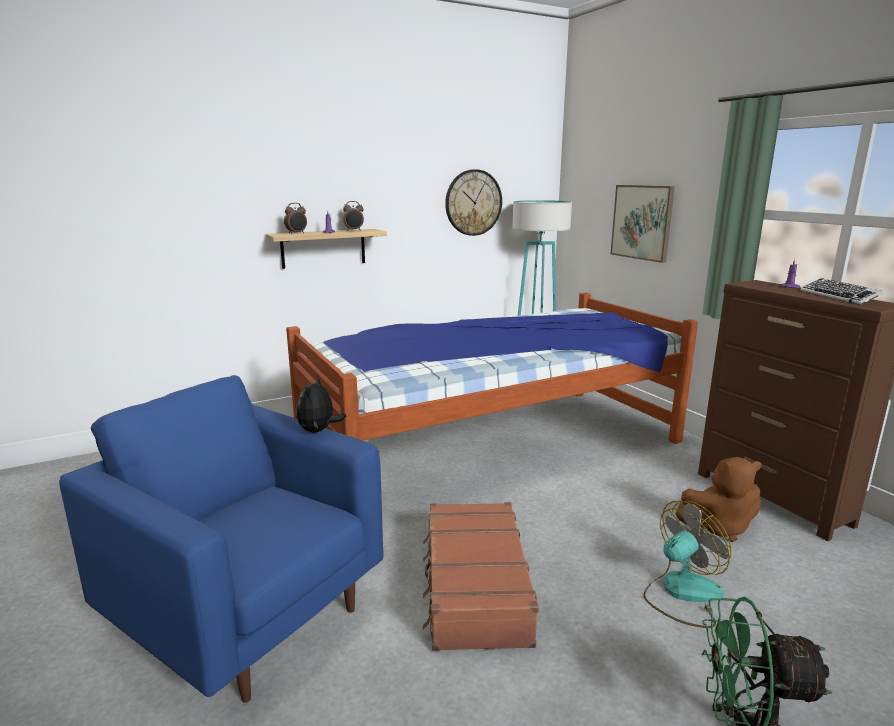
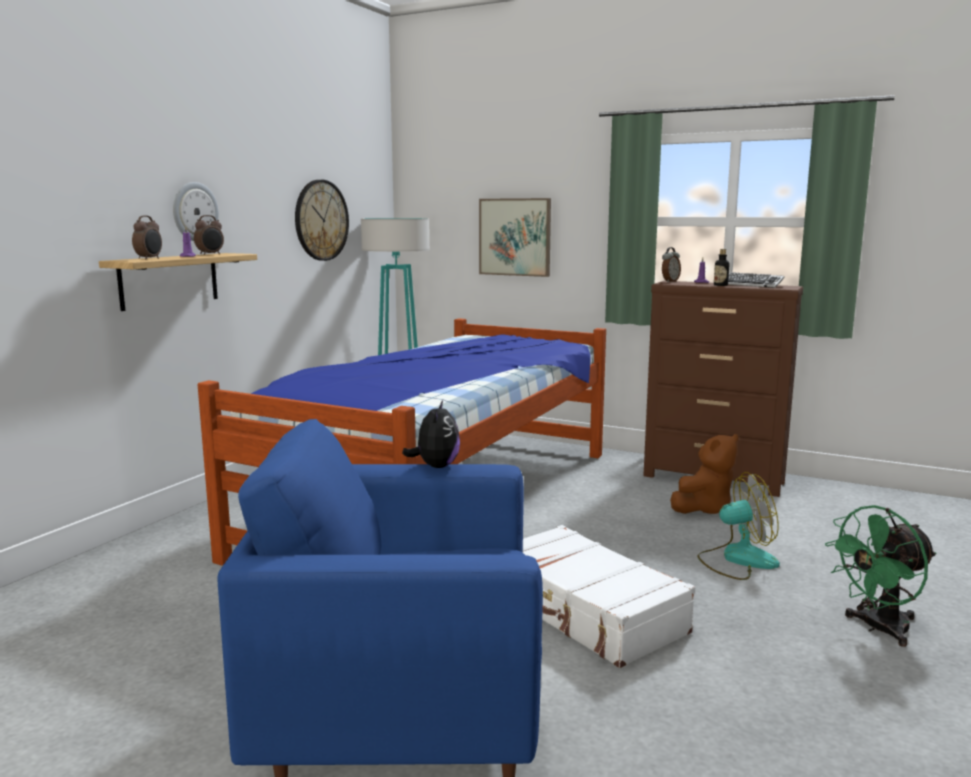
camera: 35 degrees left, 5 degrees down
(319, 430) = (435, 466): plush toy -> plush toy turned 150 degrees counterclockwise
(348, 198) = (194, 212): none -> wall clock
(474, 587) = (585, 611): brown suitcase -> white suitcase
(682, 593) = (737, 560): fan -> fan turned 60 degrees clockwise
(756, 282) = (669, 281): none -> alarm clock
(798, 293) = (720, 285): none -> bottle

